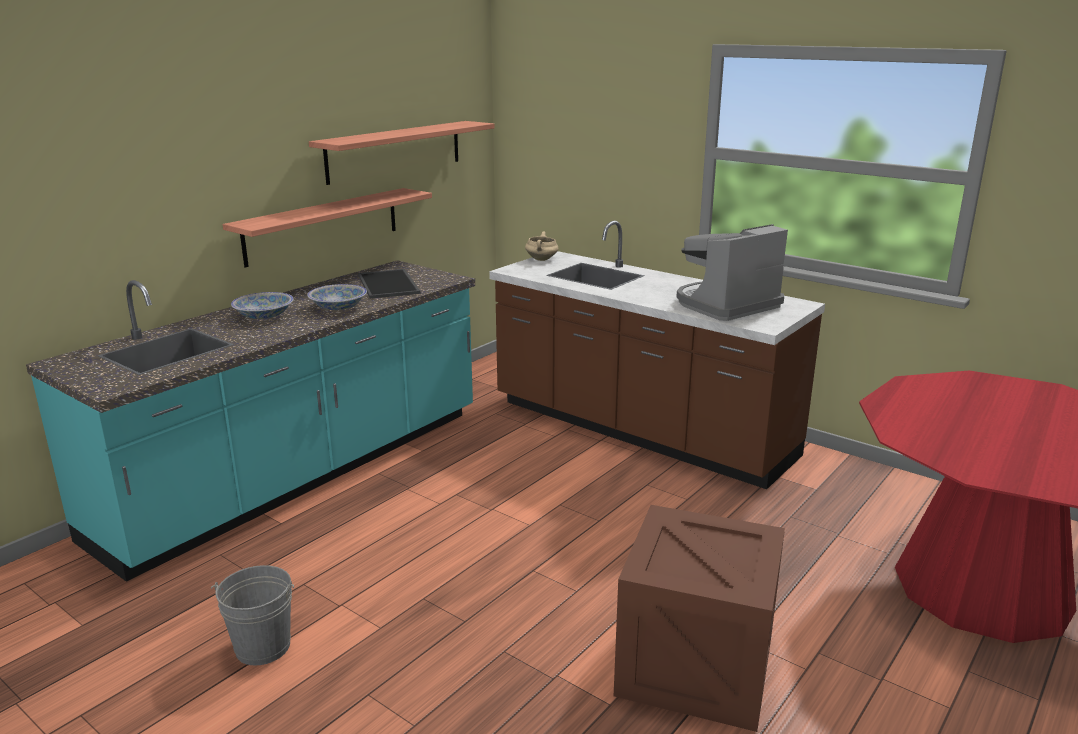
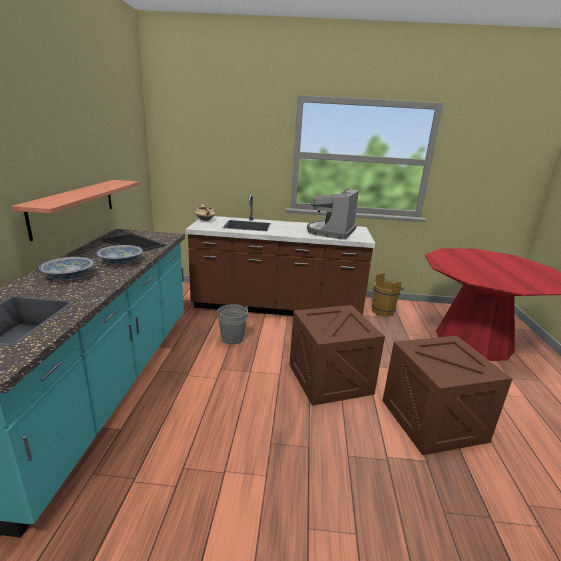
camera: 35 degrees left, 0 degrees up
(262, 647) = (201, 533): grey bucket -> grey bucket (232, 338)
(395, 151) = (107, 154): shelf -> none
(597, 555) = (329, 379): none -> crate
(846, 485) = (384, 311): none -> brown bucket

